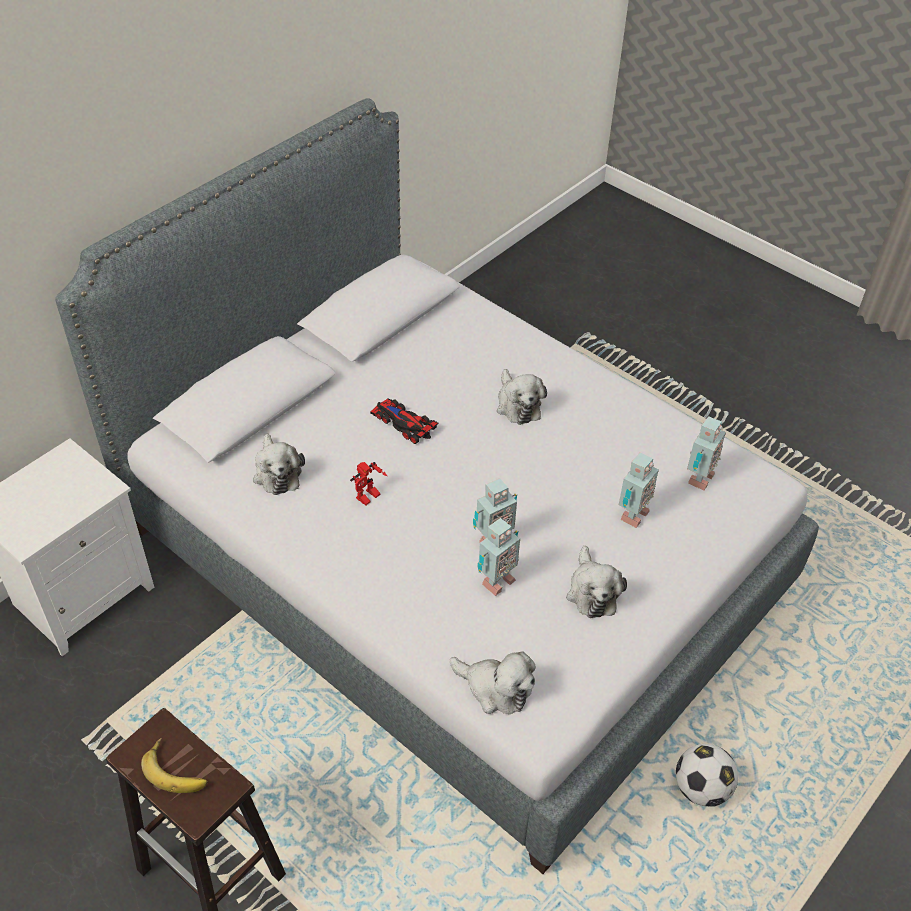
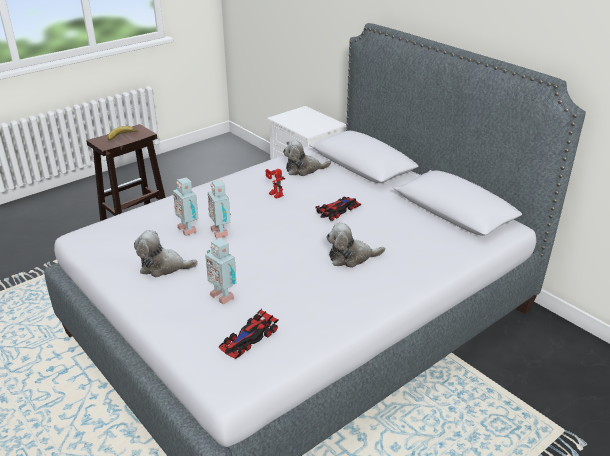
camera: 100 degrees right, 15 degrees down
(495, 689) = (115, 224): plush toy -> none
(698, 478) = (249, 338): toy robot -> toy car
(701, 789) = (74, 419): football -> none

